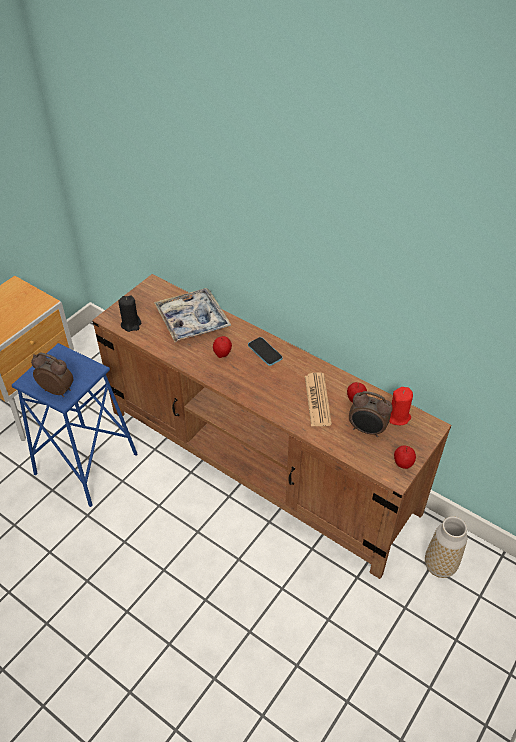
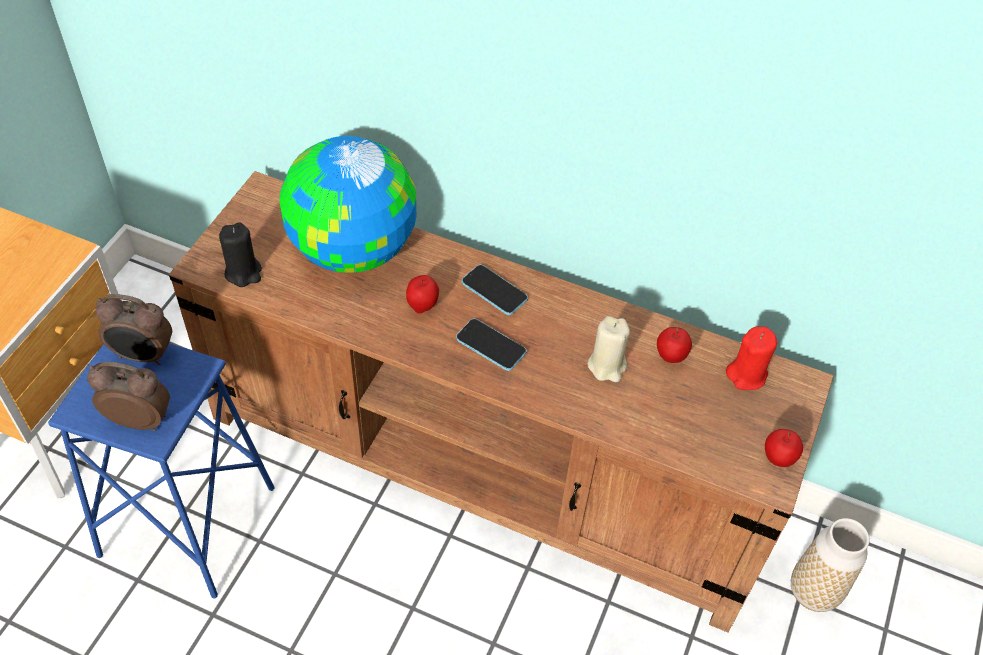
camera: 15 degrees left, 5 degrees up
(192, 320) = (352, 250): tray -> globe
(254, 380) = (491, 346): none -> phone
(317, 400) = (607, 365): newspaper -> beige candle
(367, 430) = (703, 407): alarm clock -> alarm clock (143, 356)

